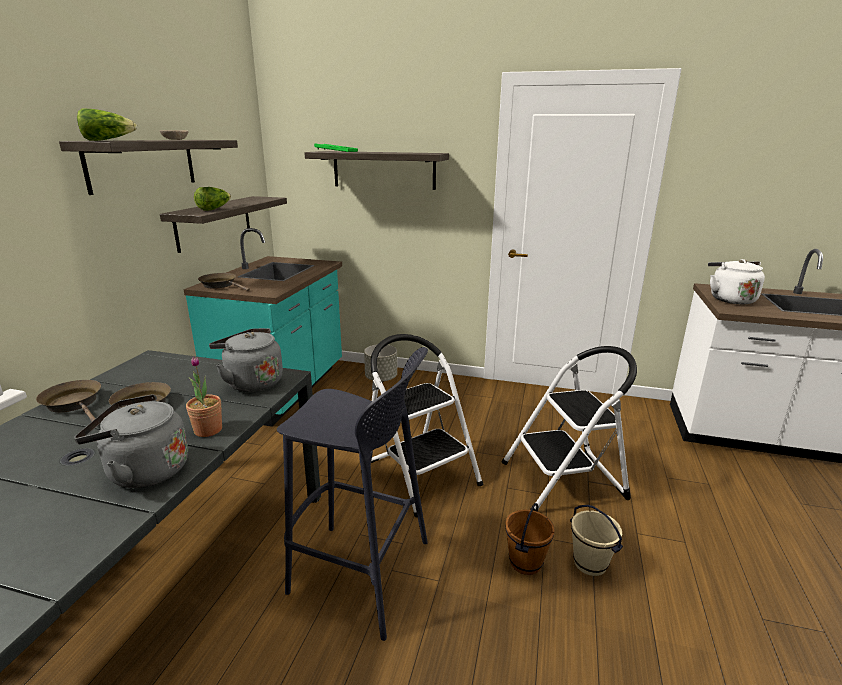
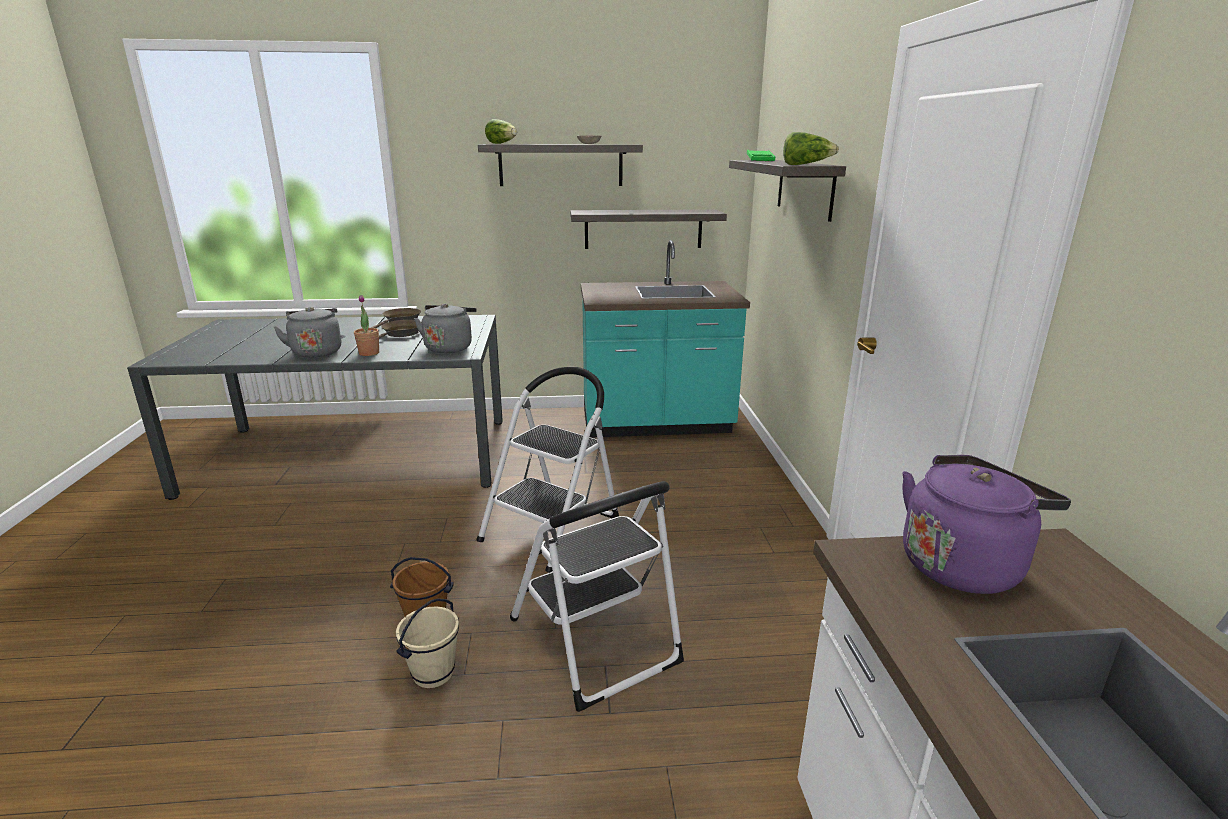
camera: 70 degrees right, 0 degrees up
(214, 209) = (611, 212): lettuce -> lettuce (805, 165)
(221, 285) = (603, 287): brown frying pan -> none
(361, 573) = (398, 529): grey stool -> none
(381, 378) = (739, 464): grey planter -> none
(730, 299) = (963, 564): white kettle -> purple kettle

